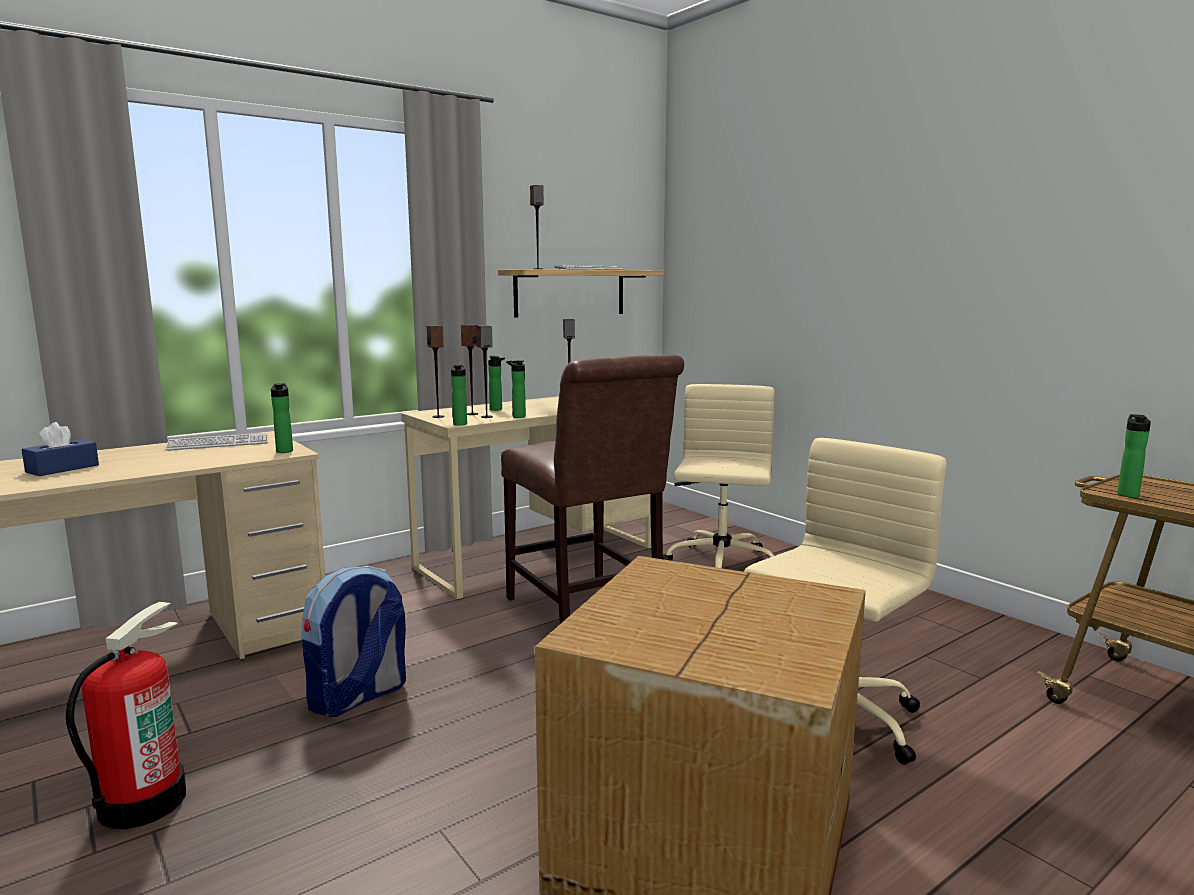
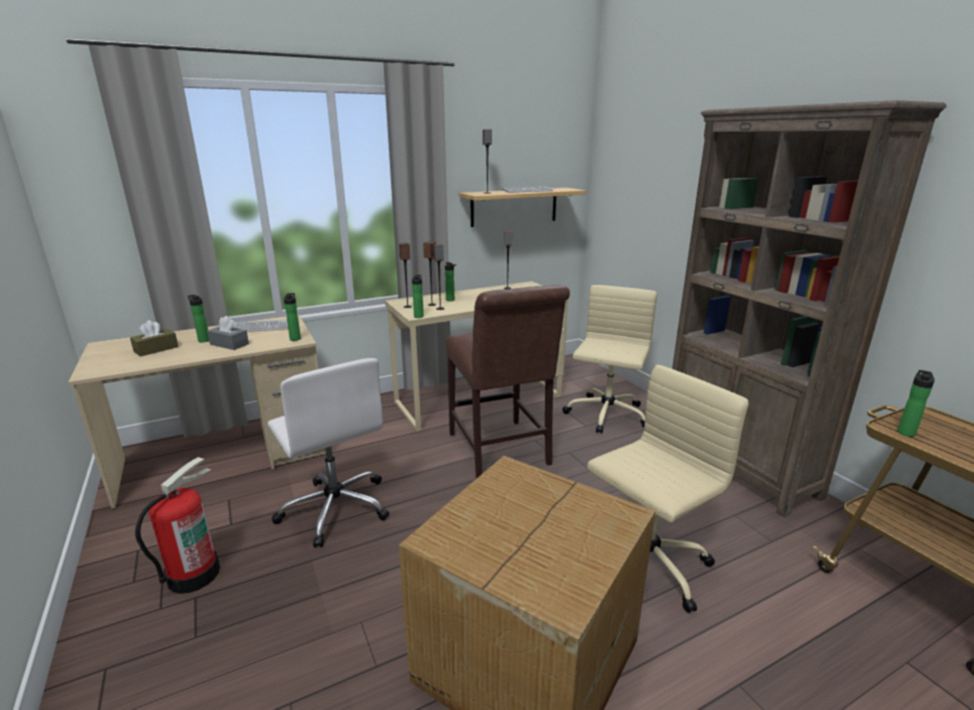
camera: 10 degrees right, 10 degrees up
(62, 468) = (156, 349): blue tissue box -> brown tissue box
(182, 460) = (229, 344): none -> grey tissue box
(358, 697) = (335, 508): backpack -> white office chair
(517, 416) = (461, 309): bottle -> bottle (203, 340)
(909, 604) = (737, 466): none -> brown bookcase

